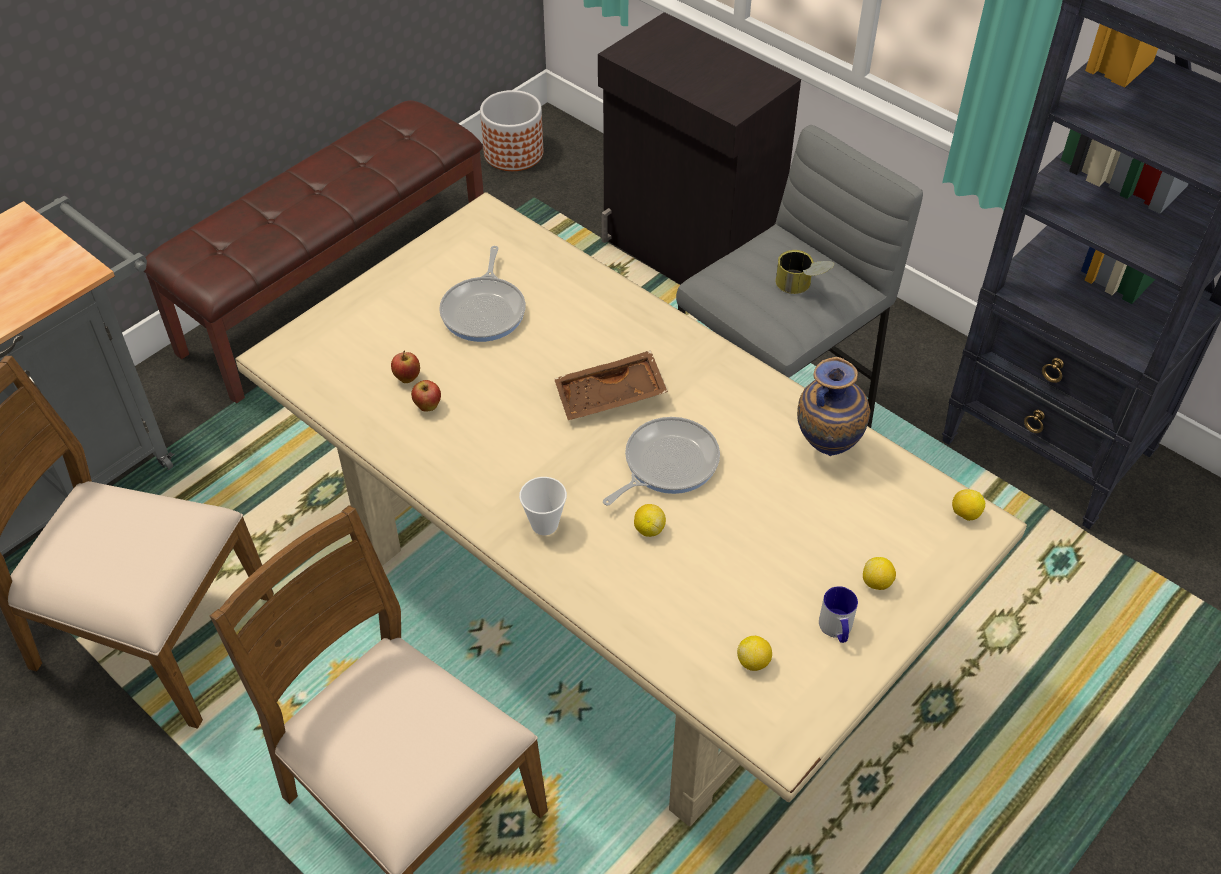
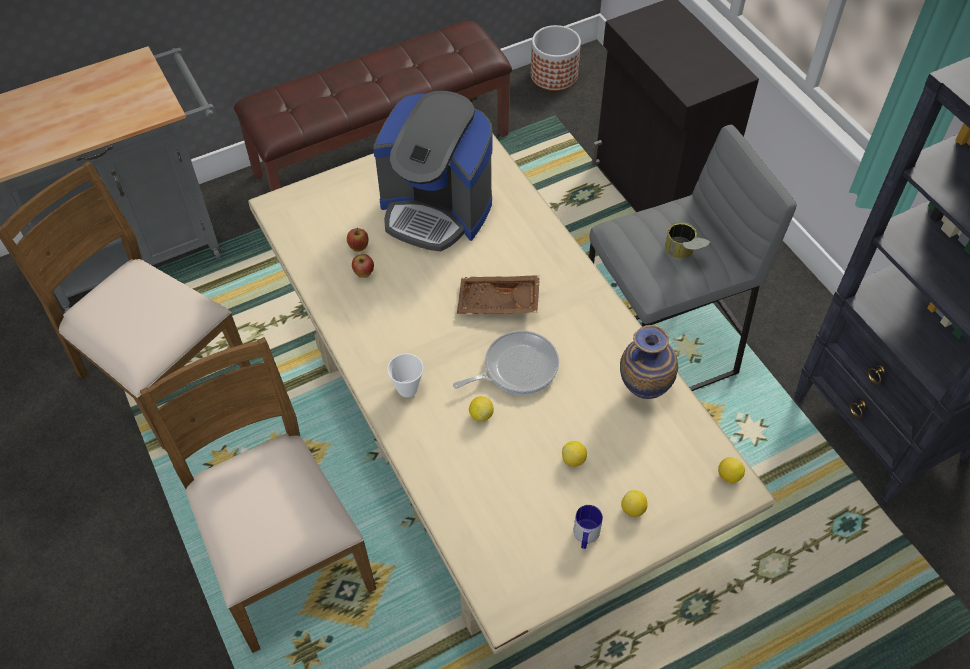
camera: 20 degrees right, 5 degrees up
(485, 310) = (436, 209): frying pan -> coffee machine
(753, 662) = (512, 541): lemon -> lemon (573, 460)

